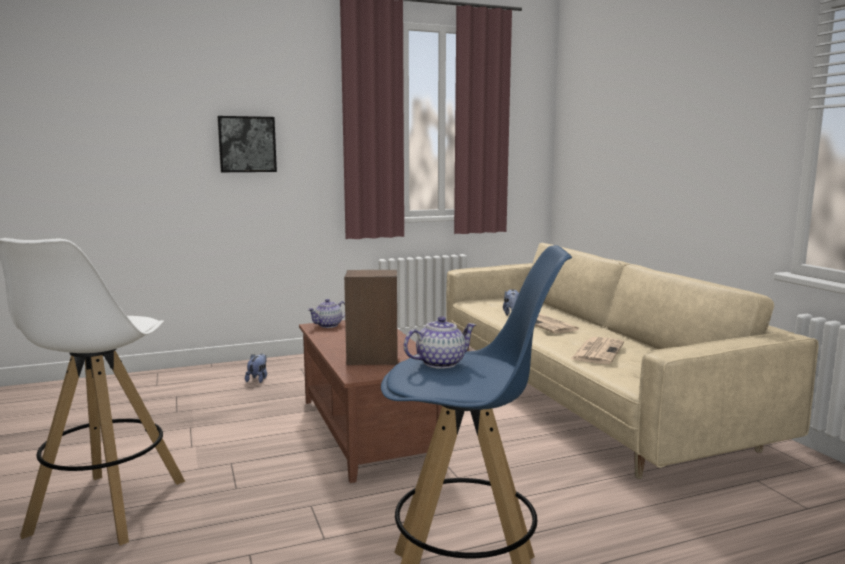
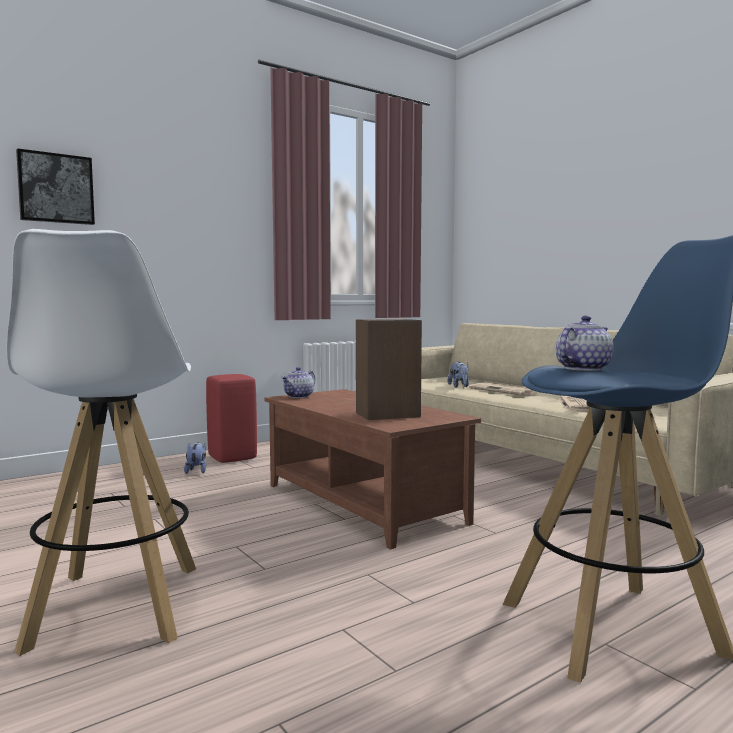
camera: 15 degrees left, 5 degrees down
(247, 144) = (171, 214): picture -> picture (56, 188)
(298, 367) = (233, 458): none -> red stool

